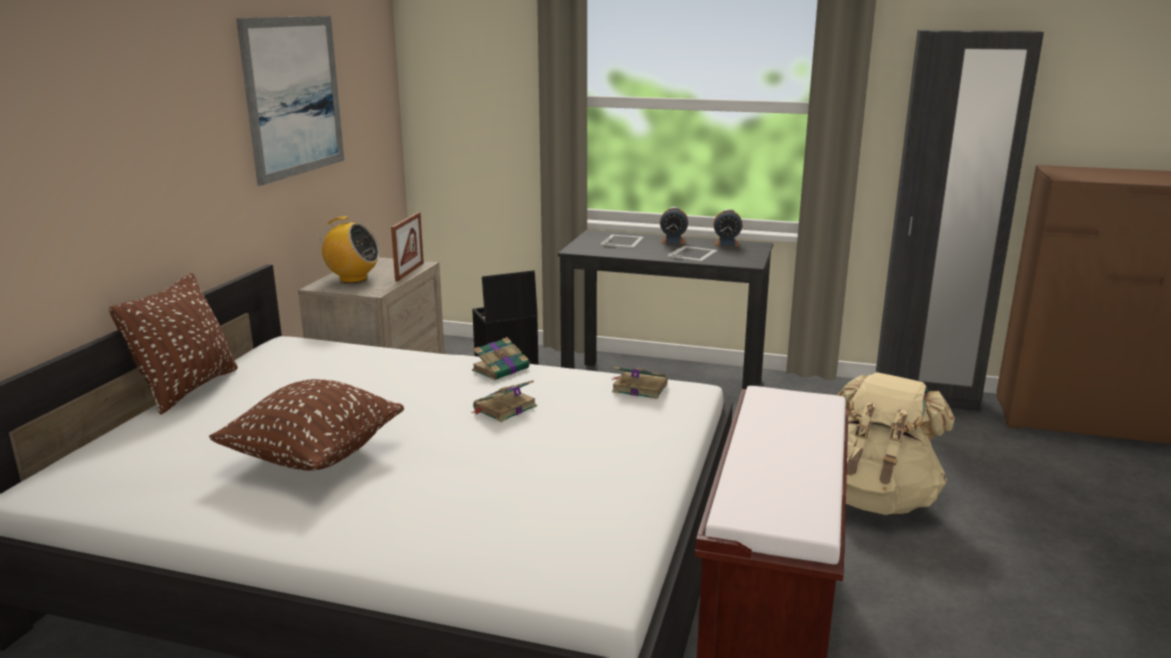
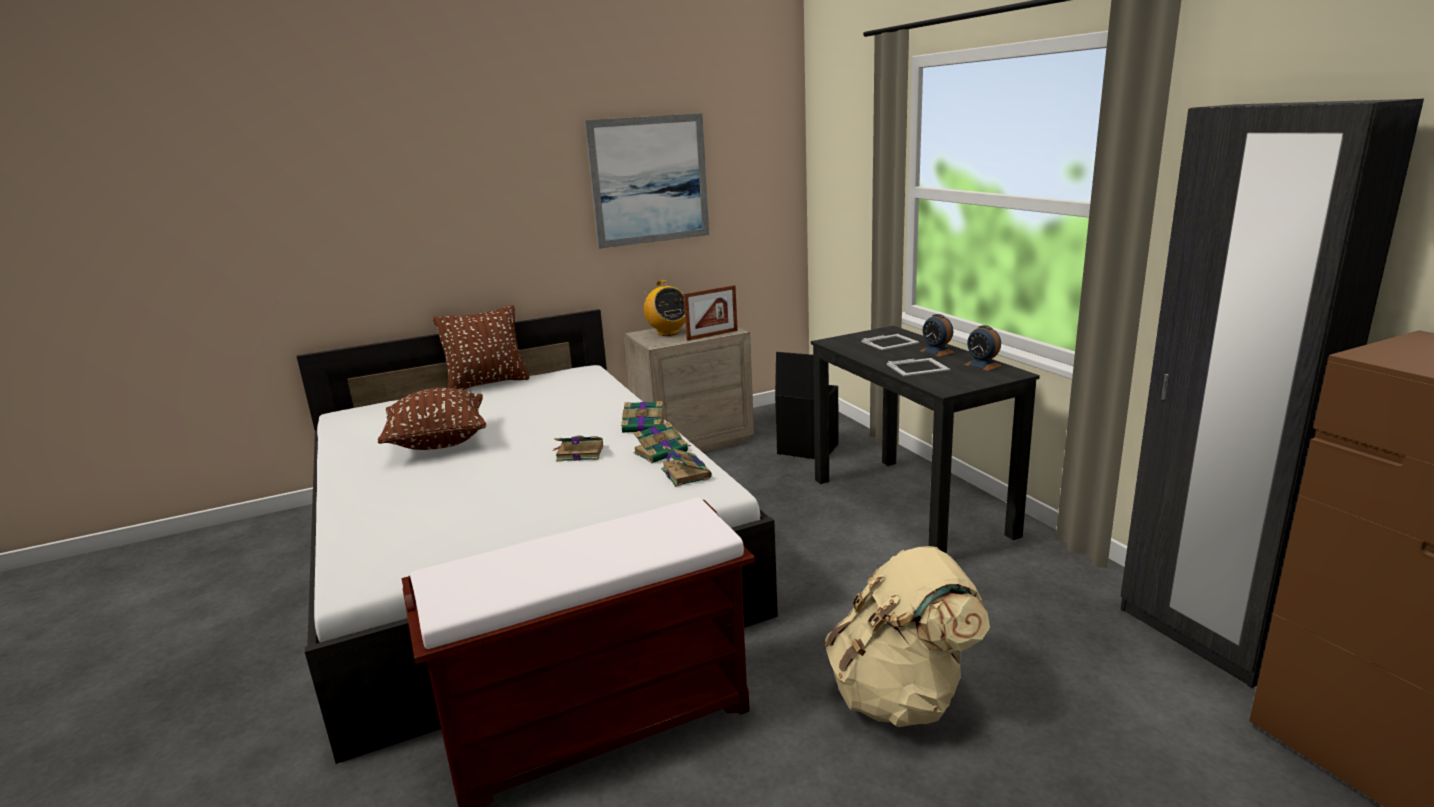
camera: 50 degrees right, 0 degrees up
(574, 381) = (662, 452): none -> book

